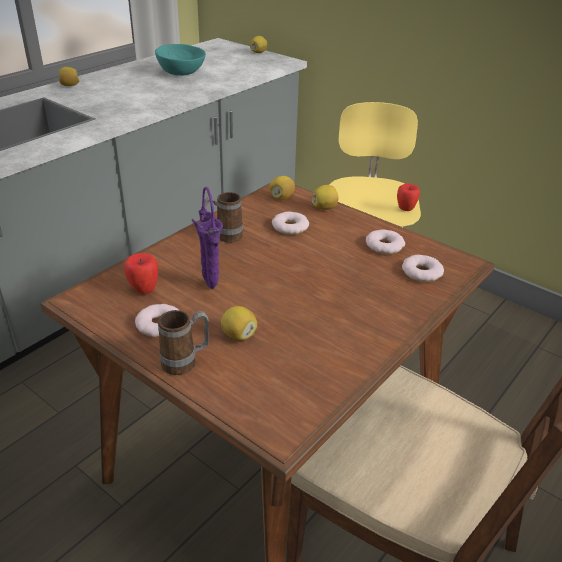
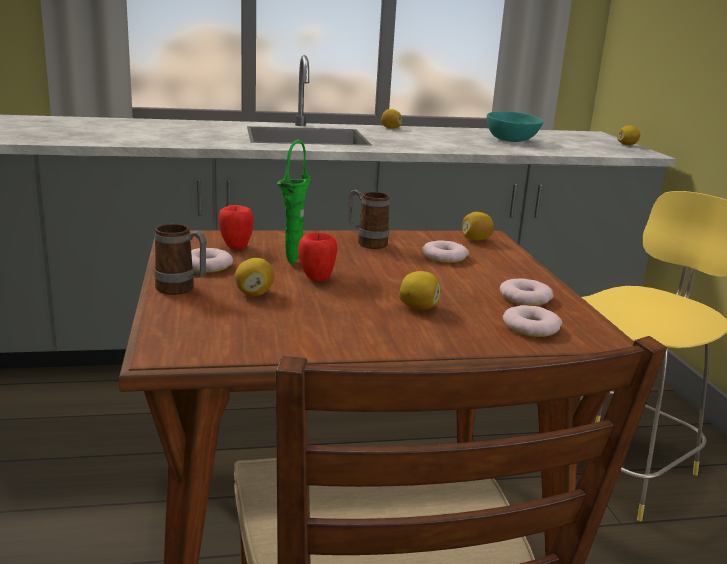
camera: 40 degrees right, 15 degrees down
(209, 284) = (294, 261): purple vase -> green vase
(324, 208) = (510, 257): lemon -> lemon (418, 307)
(405, 209) = (684, 332): apple -> apple (316, 279)

